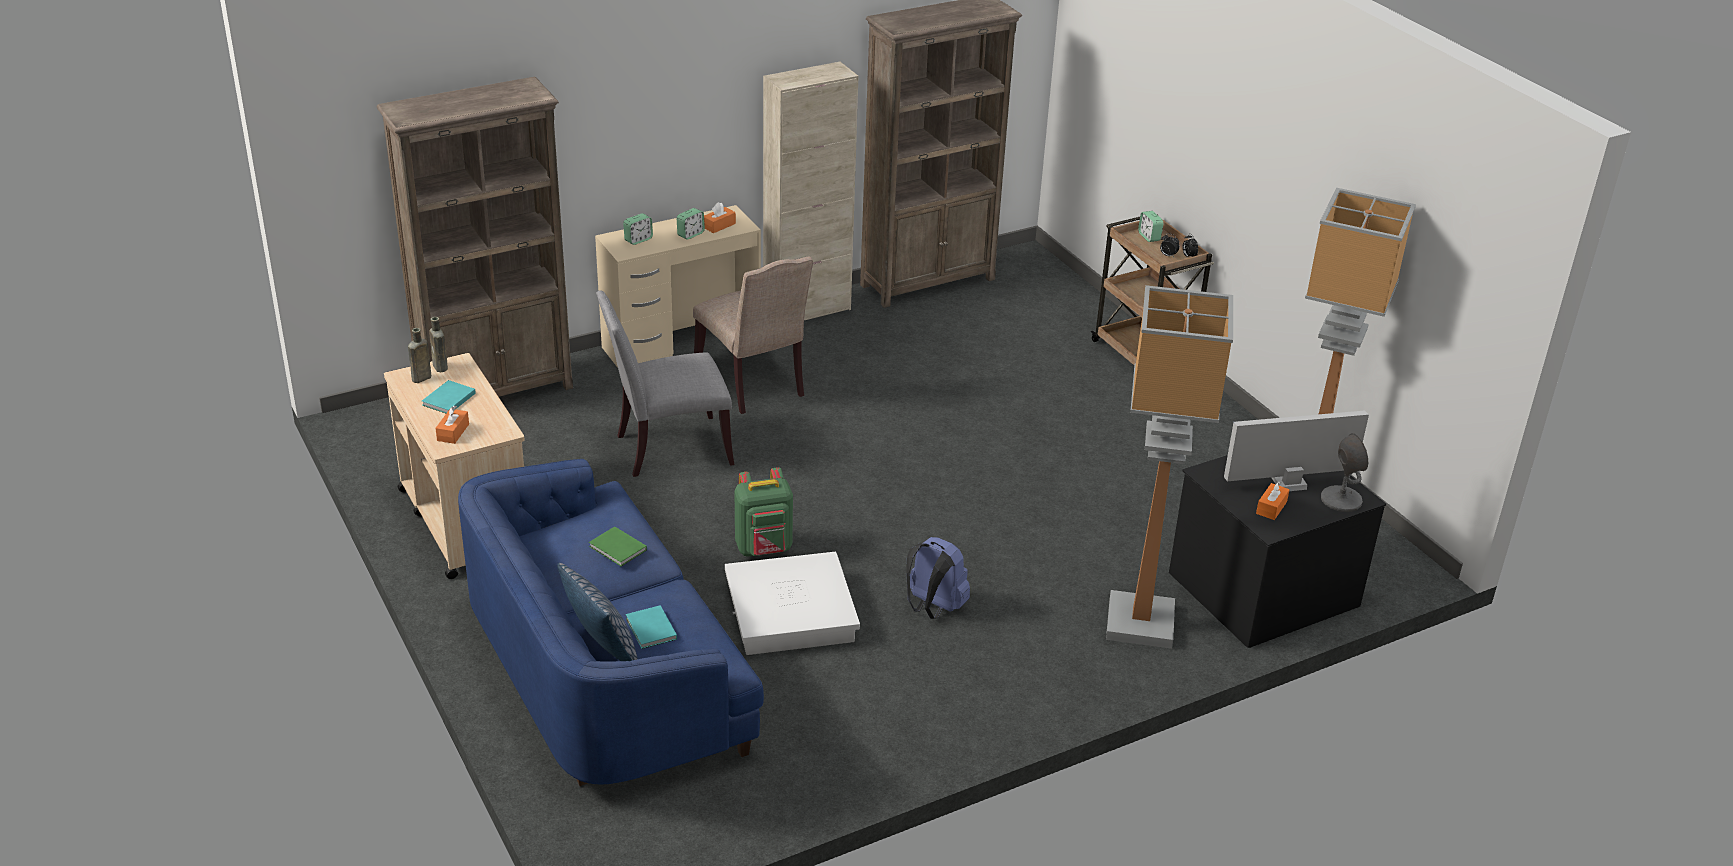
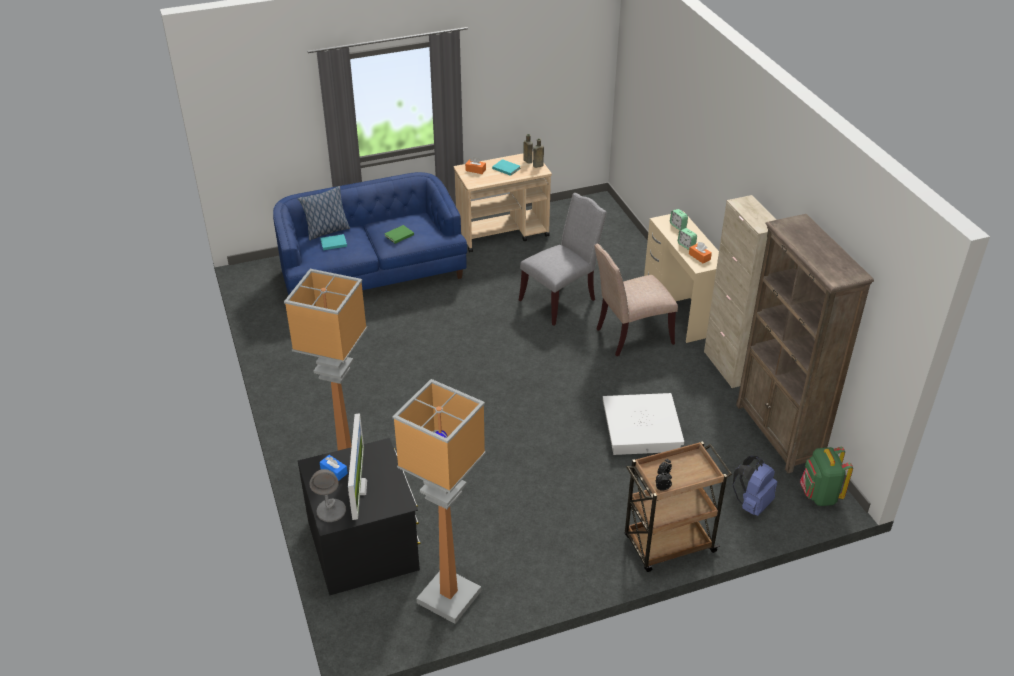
camera: 100 degrees right, 5 degrees up
(497, 391) = (625, 242): brown bookcase -> none
(668, 449) = (560, 299): grey chair -> grey chair turned 60 degrees clockwise
(764, 549) = (457, 329): green backpack -> green backpack (819, 495)
(791, 613) = (399, 334): white storage box -> white storage box (640, 429)
(933, 608) = (388, 387): blue backpack -> blue backpack (752, 504)
(1149, 237) = (696, 470): alarm clock -> none
(1271, 507) = (334, 471): orange tissue box -> blue tissue box

